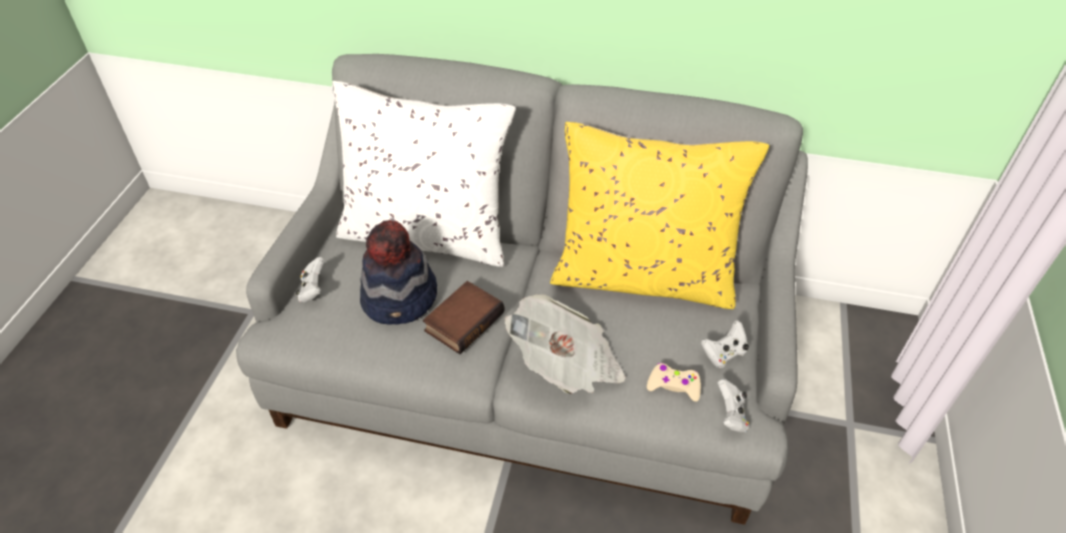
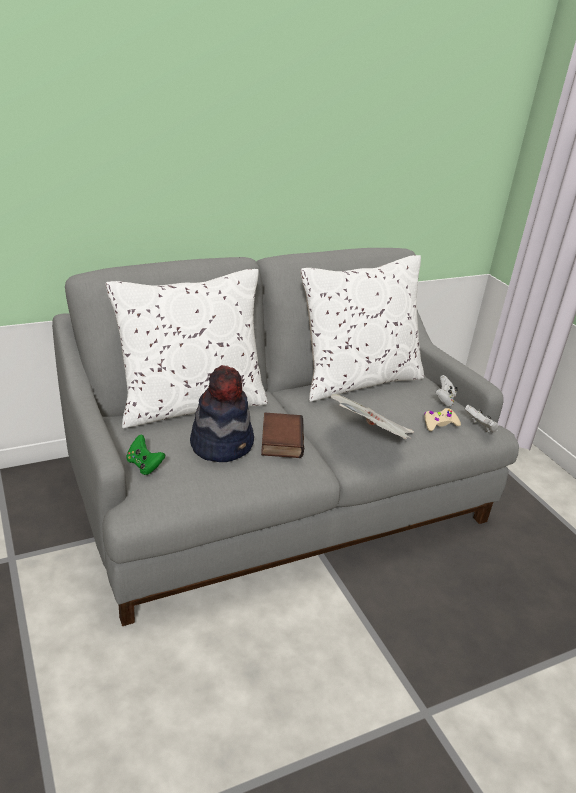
camera: 40 degrees left, 15 degrees down
(313, 290) = (144, 465): white game controller -> green game controller
(643, 276) = (357, 379): yellow pillow -> white pillow

